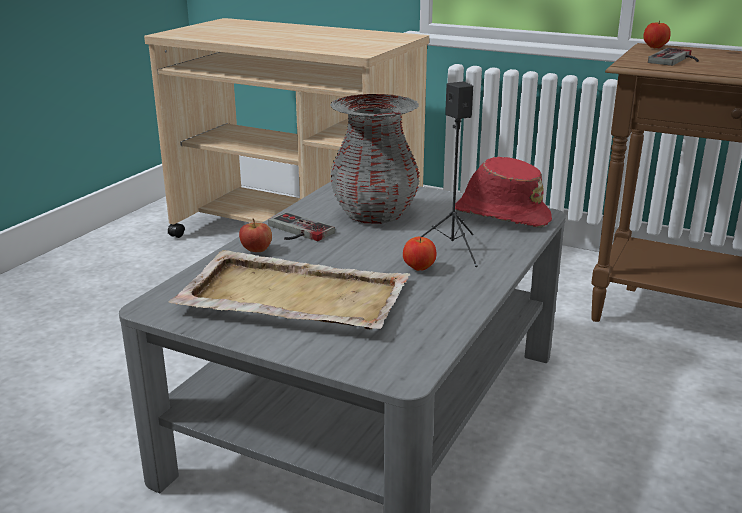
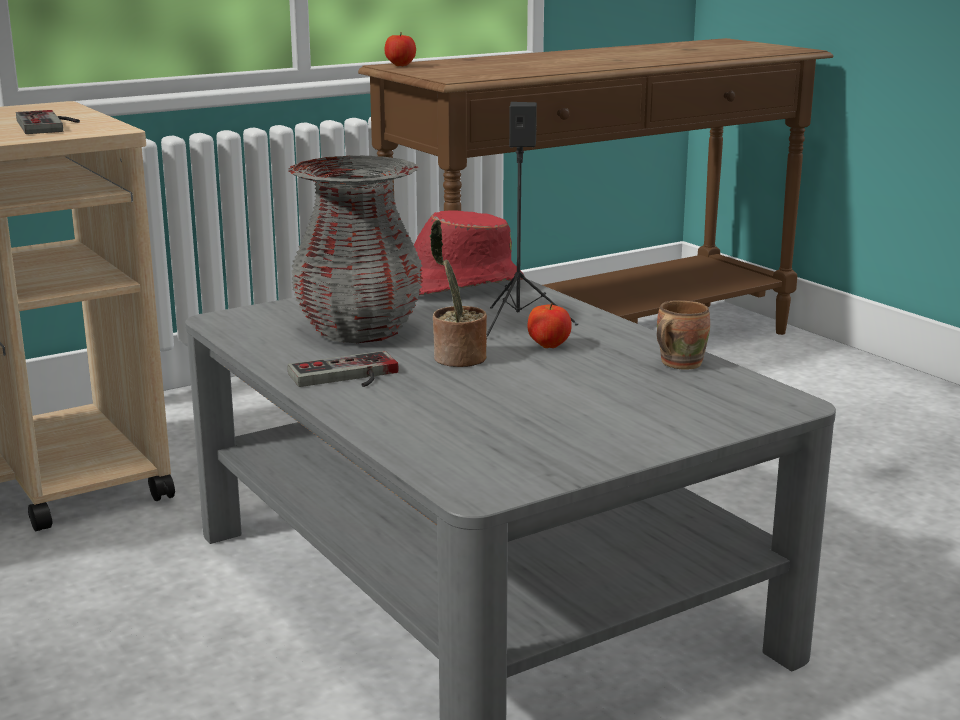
camera: 60 degrees left, 5 degrees down
(256, 250) = (376, 407): apple -> none
(292, 296) = (547, 413): beige tray -> none
(360, 249) = (456, 359): none -> potted plant
(439, 316) = (677, 363): none -> brown mug
(677, 60) = (468, 70): game controller -> game controller (51, 125)

